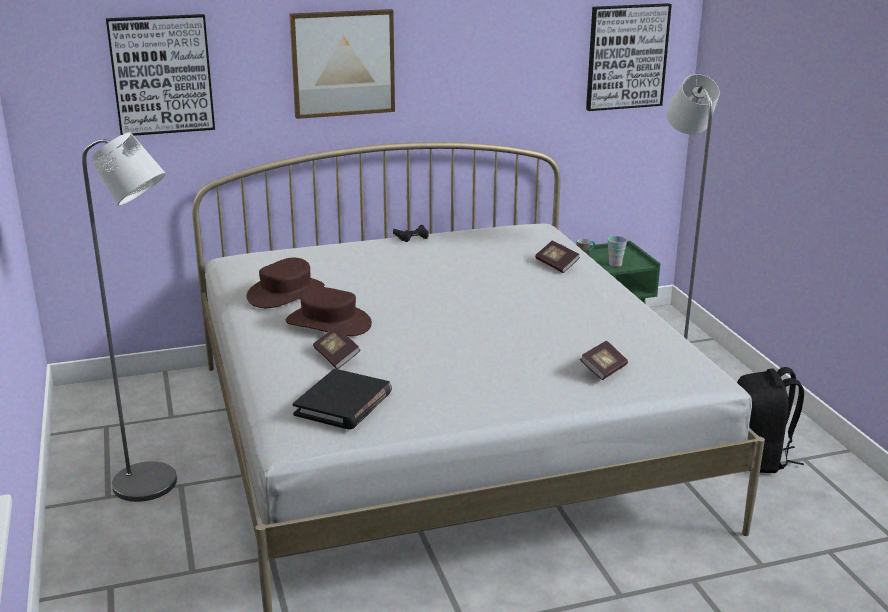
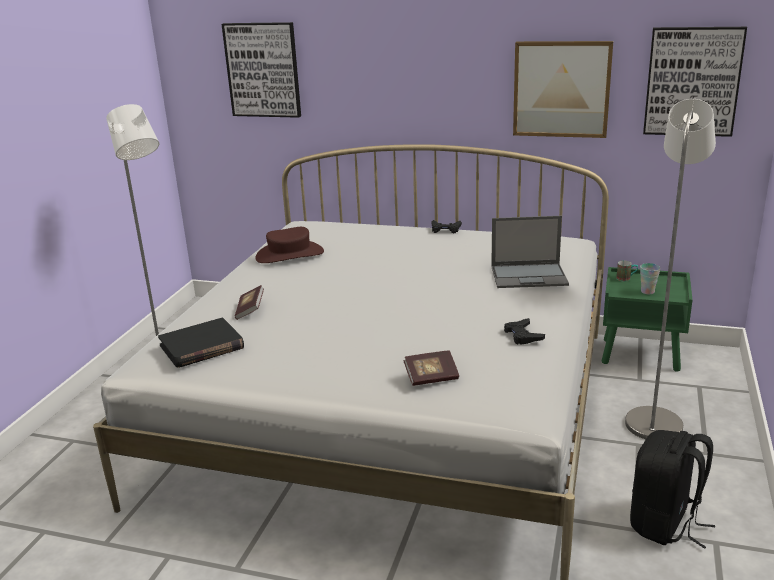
camera: 35 degrees right, 0 degrees up
(329, 323) = (283, 283): brown hat -> none
(342, 63) = (403, 70): picture -> picture (561, 89)
(556, 265) = (529, 276): book -> laptop
(623, 317) = (522, 335): none -> black game controller

